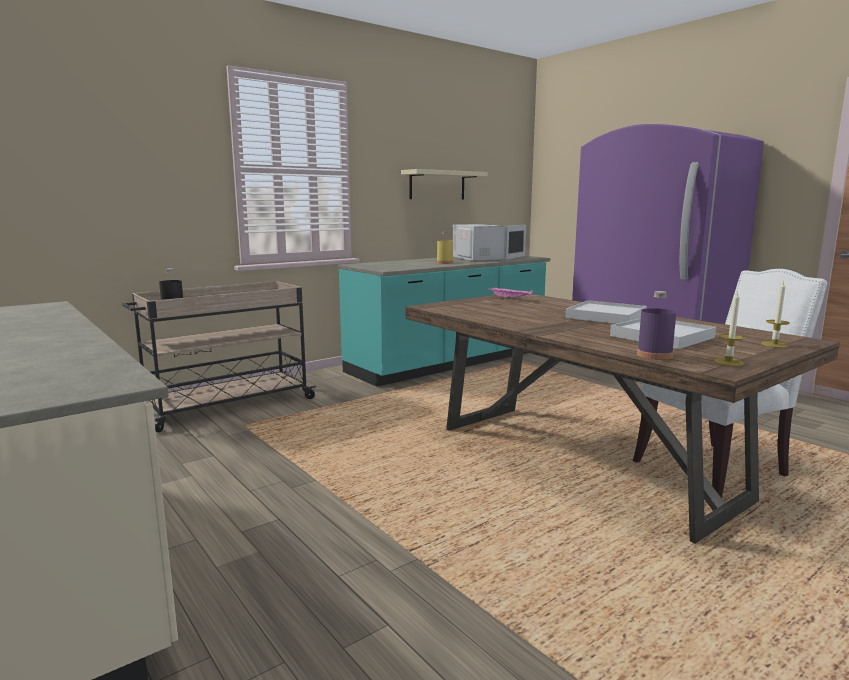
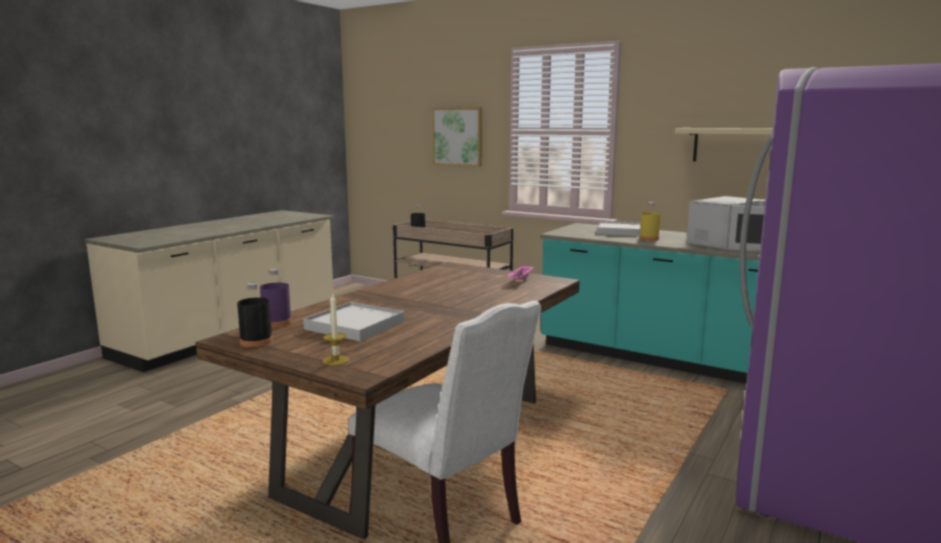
camera: 70 degrees right, 0 degrees up
(154, 174) = (457, 136): none -> picture
(606, 316) = (449, 309): white tray -> white tray (620, 231)
(728, 362) = (256, 342): candle -> black bottle

